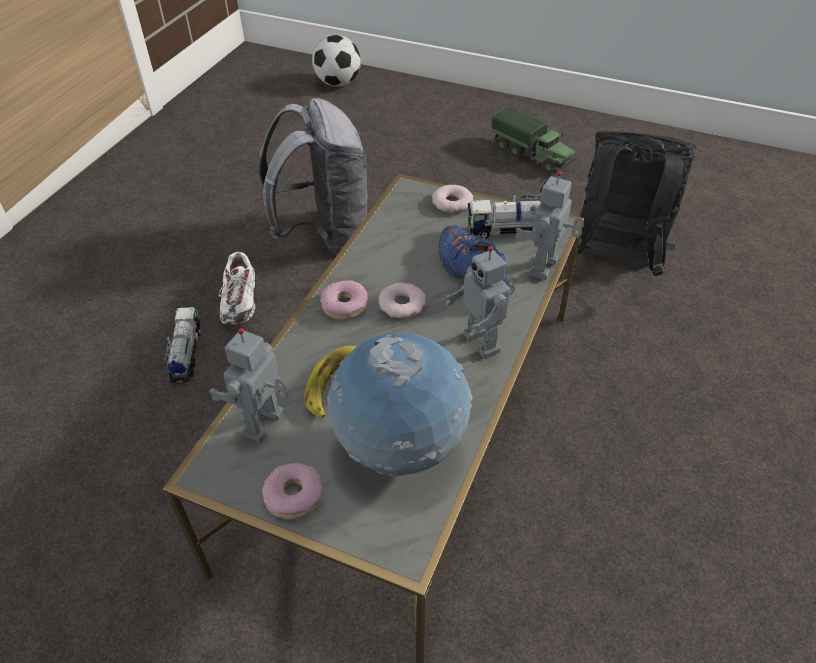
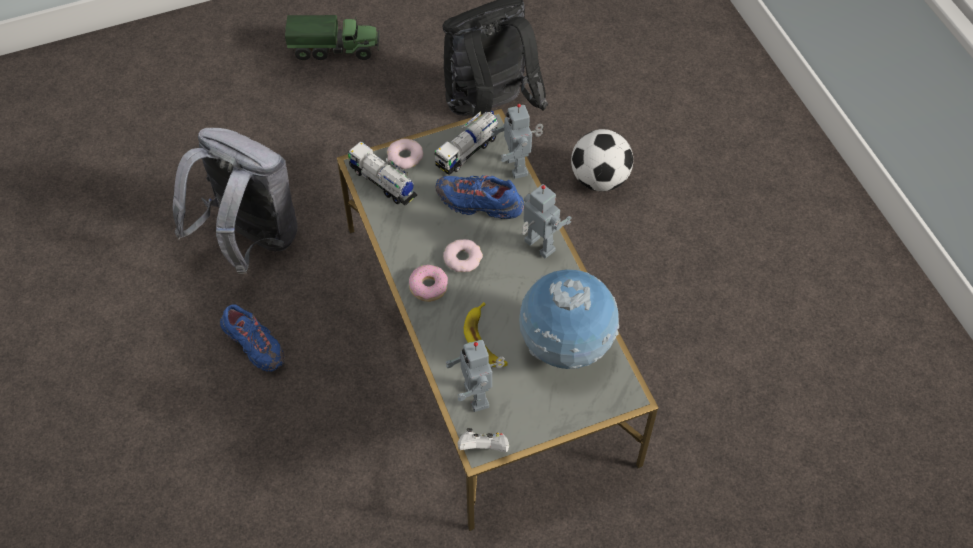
camera: 45 degrees left, 10 degrees up
(186, 354) = (268, 415): toy truck -> toy truck (383, 182)
(208, 475) = (483, 447): none -> white game controller
(240, 301) = (254, 345): white shoe -> blue shoe
(294, 496) = (543, 418): donut -> none
(338, 83) = (68, 76): football -> football (599, 179)
(483, 342) = (538, 246): toy robot -> toy robot turned 150 degrees counterclockwise

